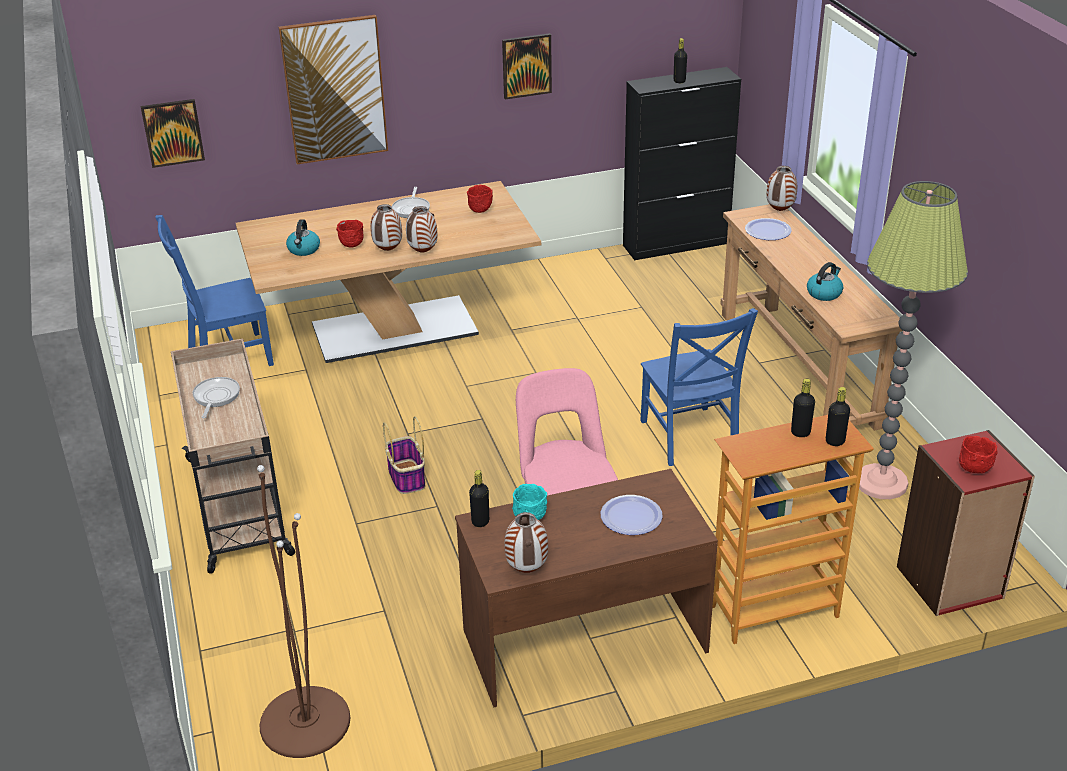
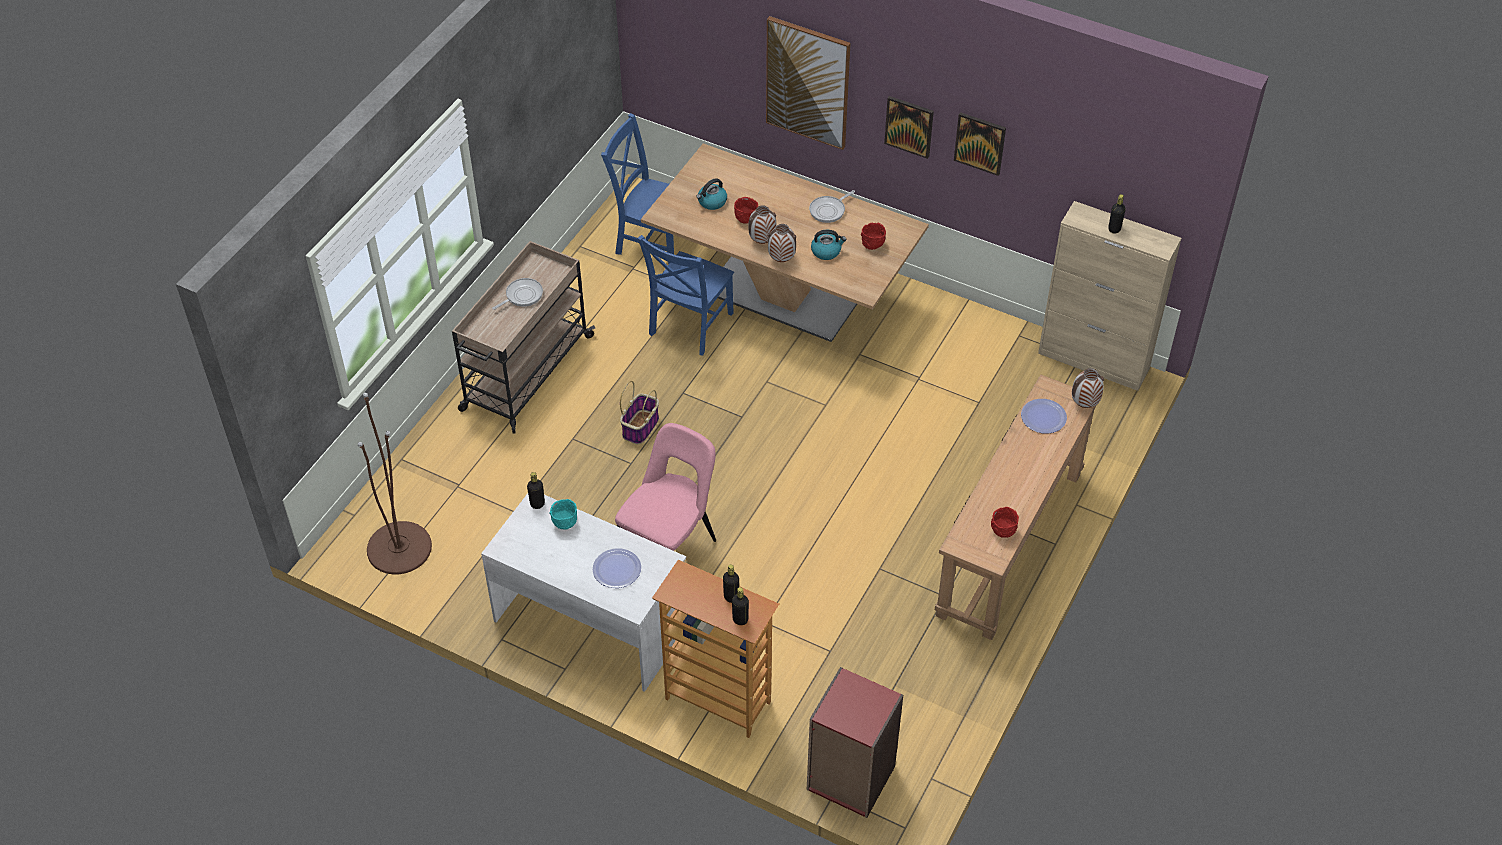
camera: 45 degrees right, 15 degrees up
(173, 132) = (676, 53): picture -> picture (909, 126)
(526, 569) = (518, 555): vase -> none
(583, 639) = (591, 623): brown desk -> white desk
(676, 244) = (1094, 361): black cabinet -> beige cabinet
(689, 438) = (848, 539): blue chair -> blue chair (689, 326)
(824, 293) = (989, 504): kettle -> kettle (826, 251)
(881, 483) = (921, 677): floor lamp -> none
(974, 469) = (843, 711): red bowl -> red bowl (1002, 531)

